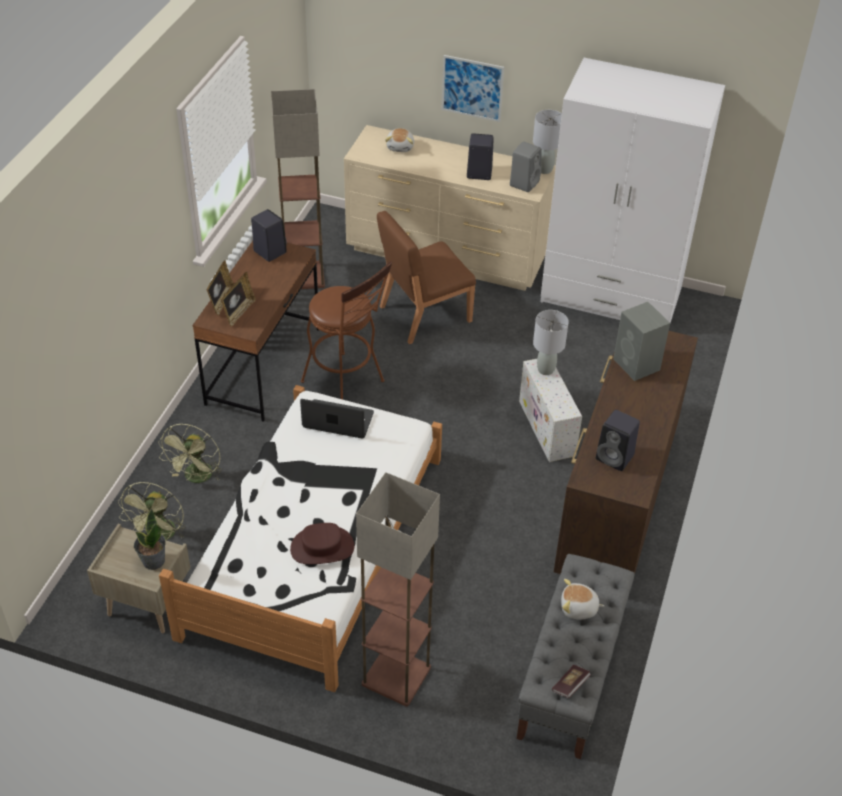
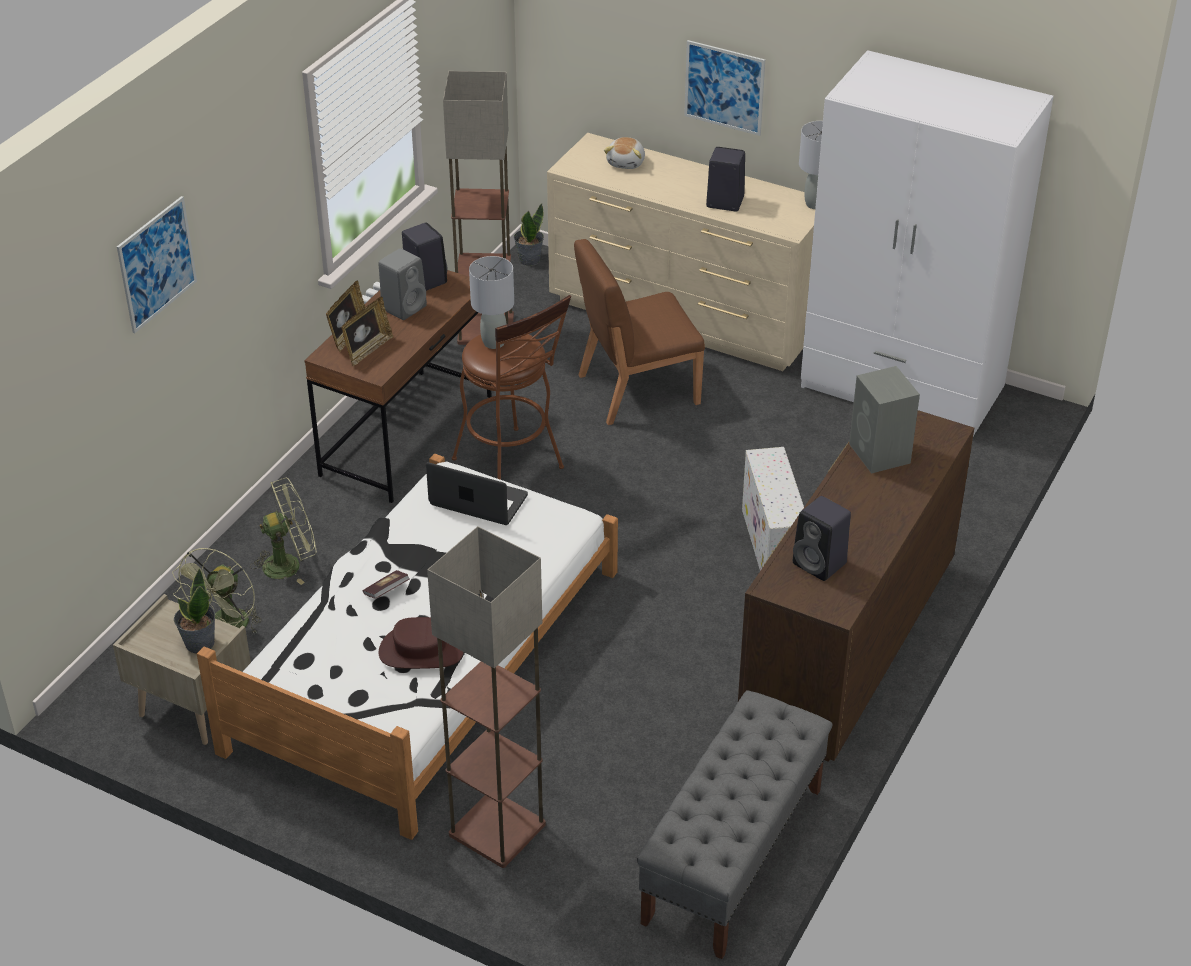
camera: 10 degrees right, 5 degrees down
(88, 274) = (157, 264): none -> picture
(197, 478) = (289, 564): green fan -> green fan turned 135 degrees counterclockwise
(324, 218) = (529, 259): none -> potted plant
(524, 183) = (784, 218): grey speaker -> grey speaker (404, 307)
(545, 369) = (773, 463): grey table lamp -> grey table lamp (494, 342)
(570, 685) = (708, 848): book -> book (386, 591)
(578, 608) = (743, 757): plush toy -> none

